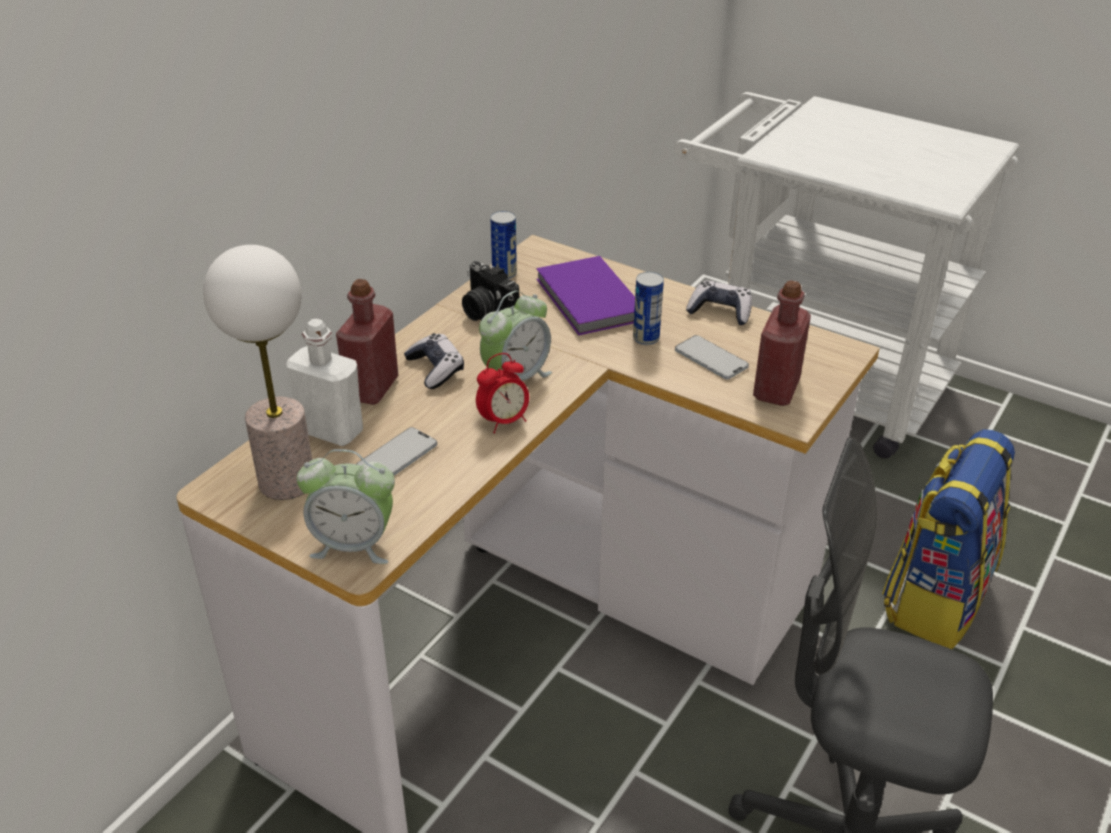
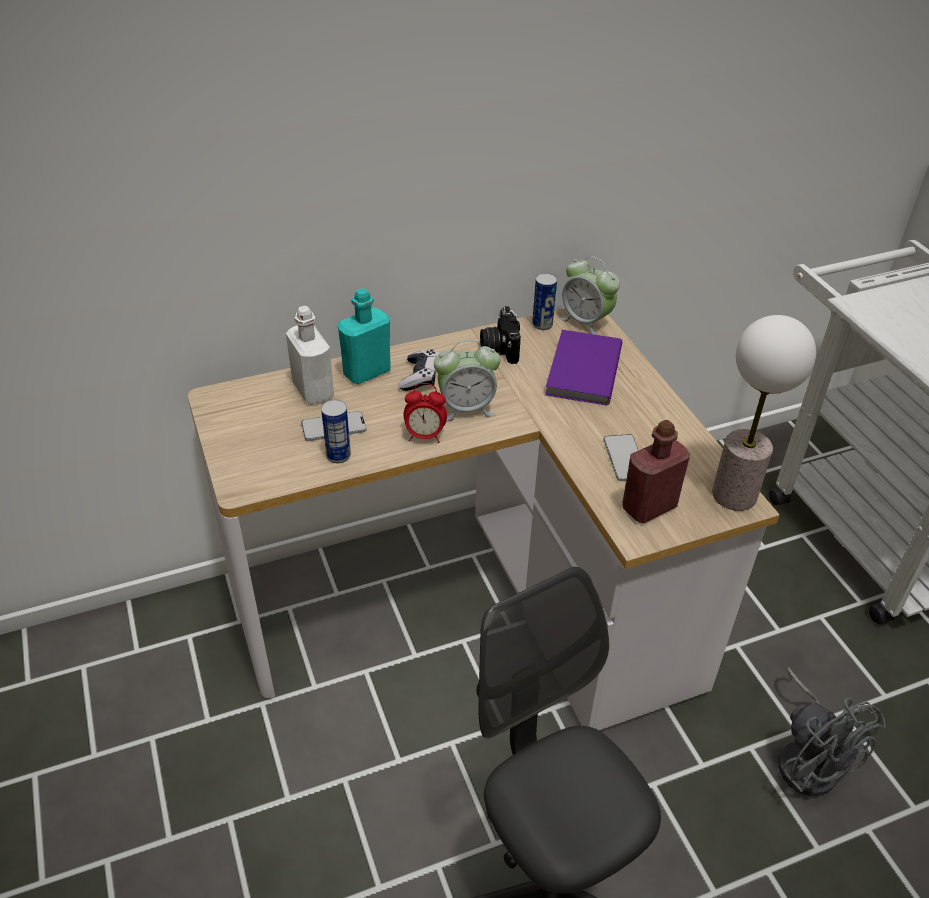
camera: 35 degrees right, 5 degrees up
(286, 482) = (254, 412): table lamp -> table lamp (734, 495)
(353, 544) = (250, 473): alarm clock -> alarm clock (586, 322)
(372, 388) = (367, 372): red bottle -> turquoise bottle
(646, 338) = (592, 420): can -> can (338, 456)
(720, 311) = (675, 424): game controller -> none
(934, 597) = (808, 759): backpack -> grey fan

